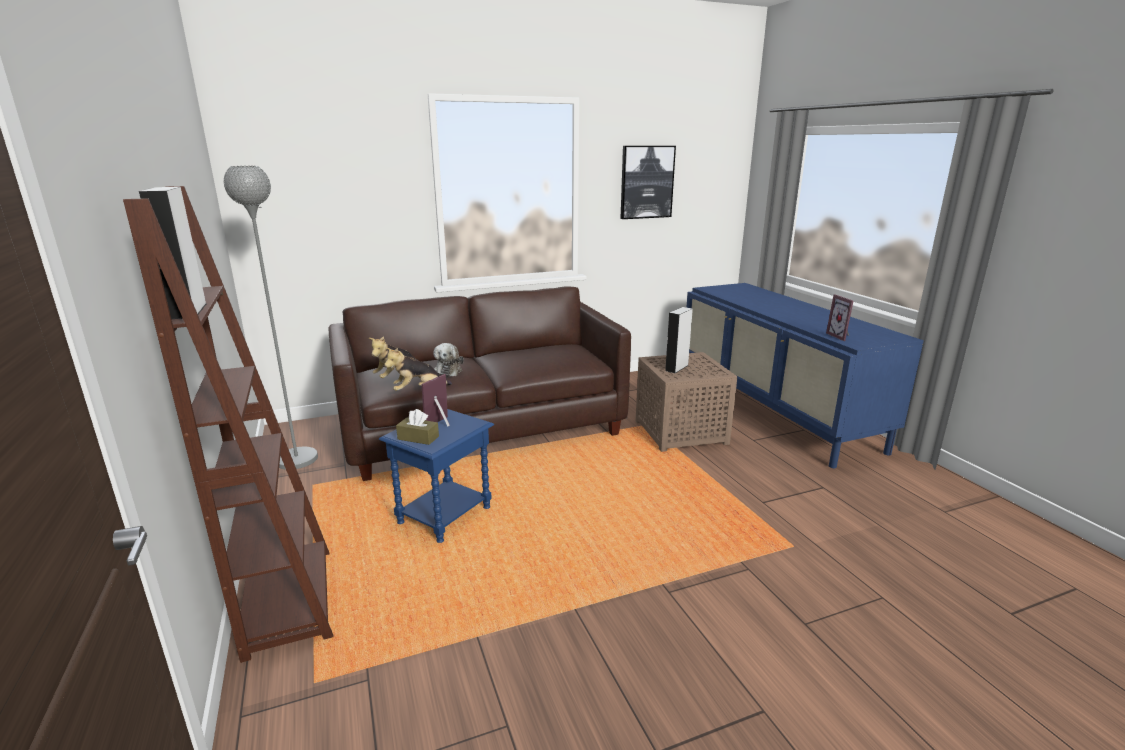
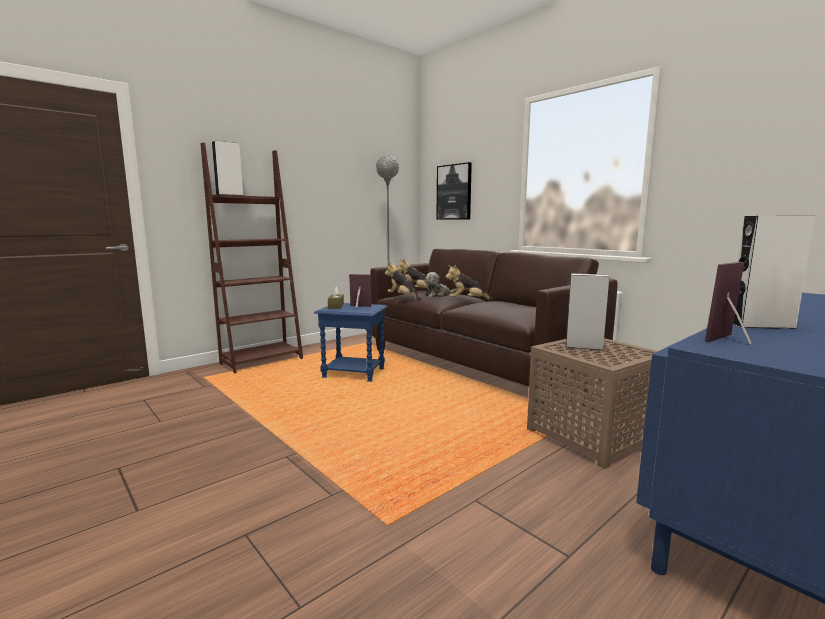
camera: 70 degrees right, 10 degrees down
(484, 364) = (467, 301): none -> plush toy
(646, 182) = (753, 148): picture -> picture (454, 192)
(803, 322) = (761, 325): none -> white speaker

